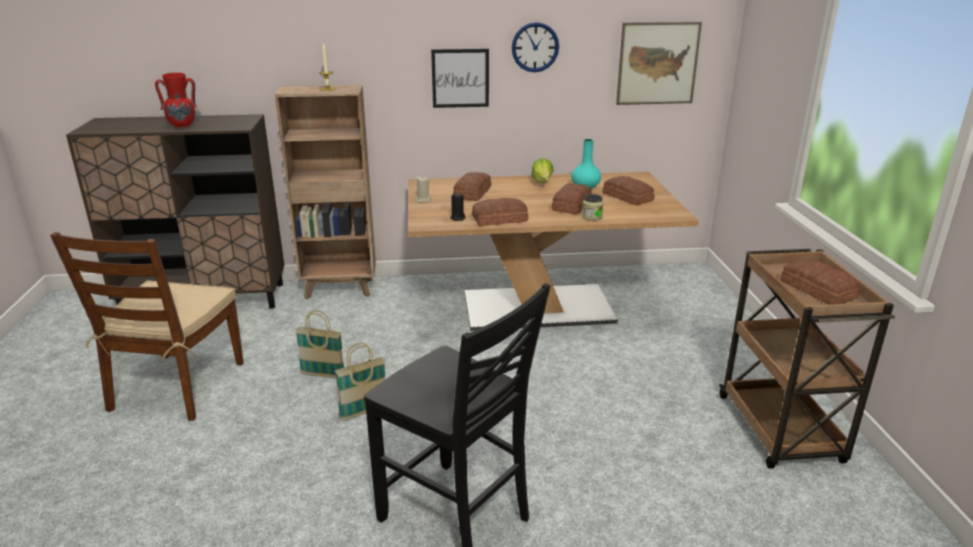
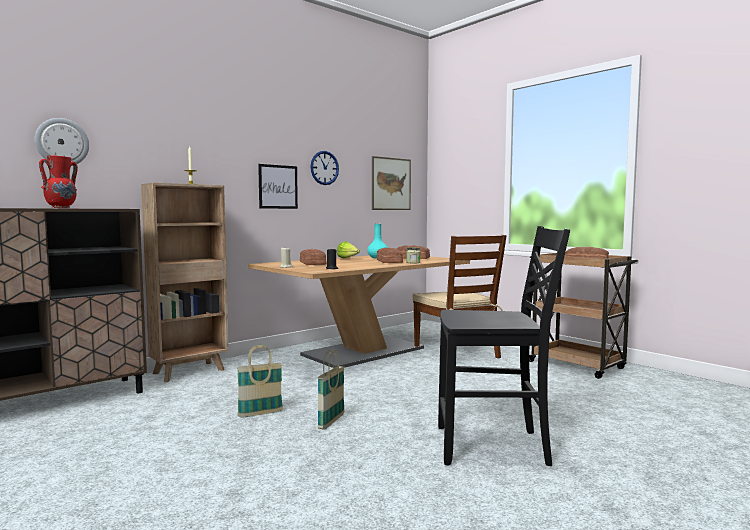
camera: 35 degrees left, 20 degrees down
(177, 386) = (118, 456): brown chair -> brown chair (457, 353)
(200, 44) = (62, 142): none -> wall clock
(500, 219) = (361, 267): bread -> none

